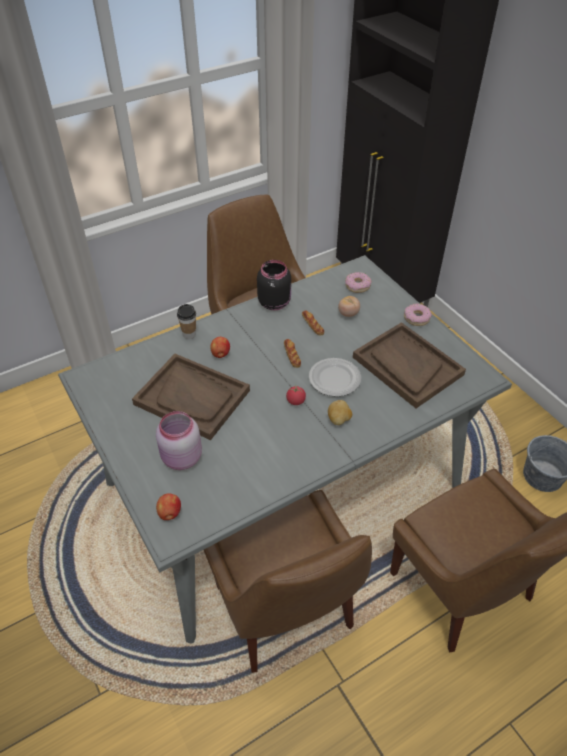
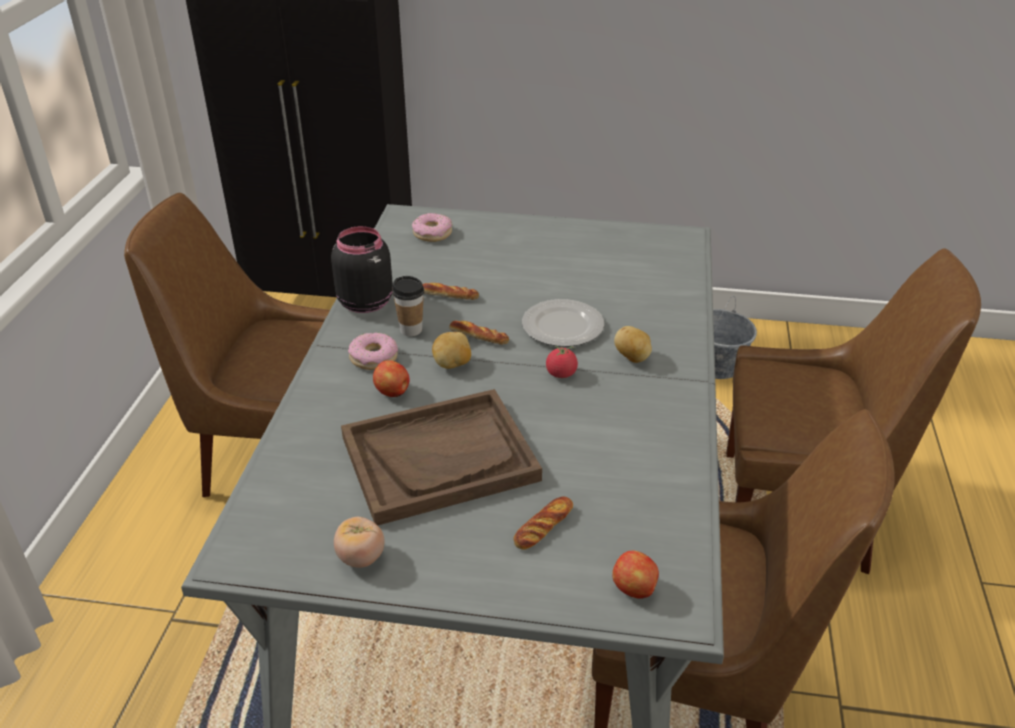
camera: 50 degrees left, 10 degrees down
(181, 458) = (543, 527): pink jar -> bread
(189, 334) = (312, 401): cup -> cup (411, 330)
(261, 360) = (452, 364): none -> potato
(348, 313) = (468, 263): tomato -> tomato (361, 557)
(407, 366) = (607, 270): brown tray -> none
(416, 318) = (542, 226): donut -> donut (373, 358)

